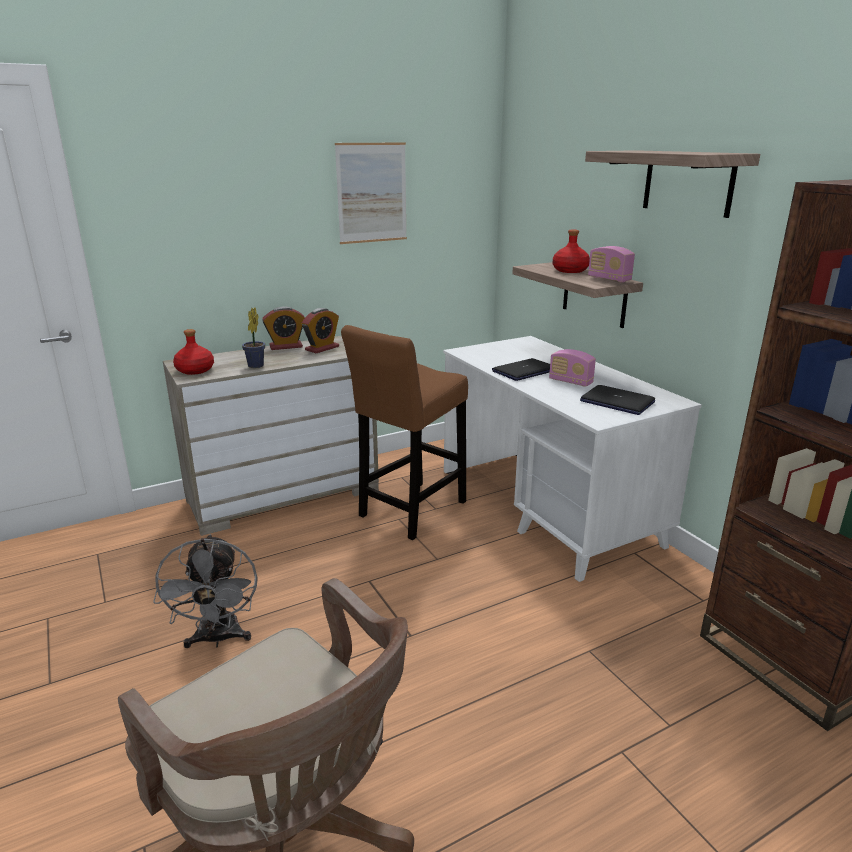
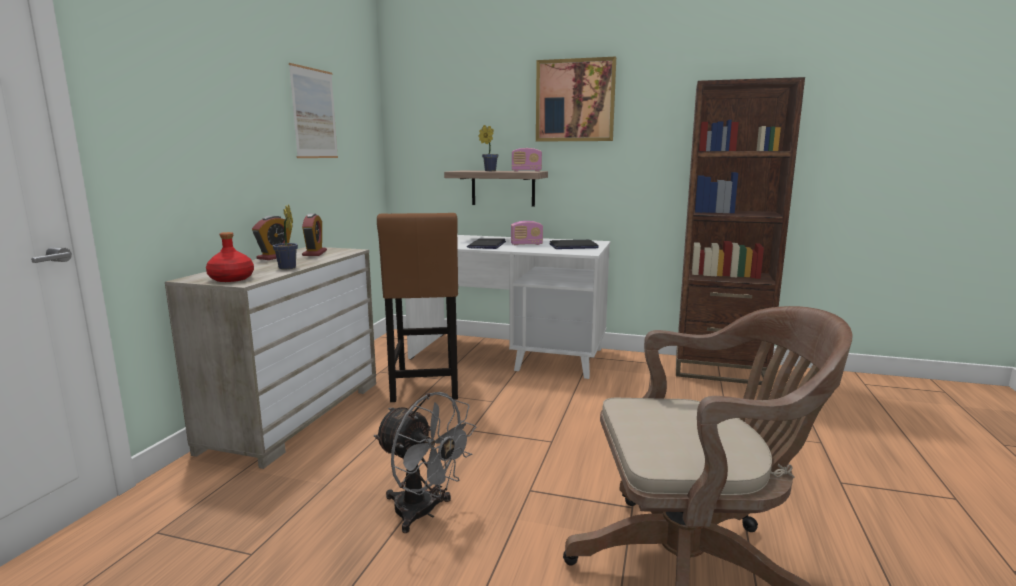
camera: 45 degrees left, 10 degrees down
(570, 270) = (489, 170): red bottle -> potted plant
(688, 182) = (575, 100): shelf -> picture

